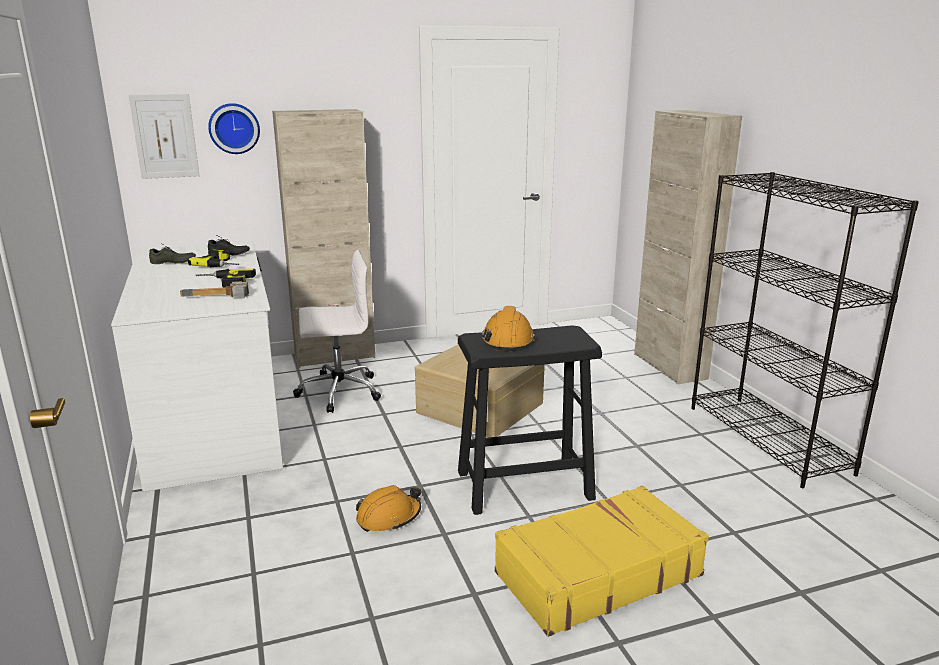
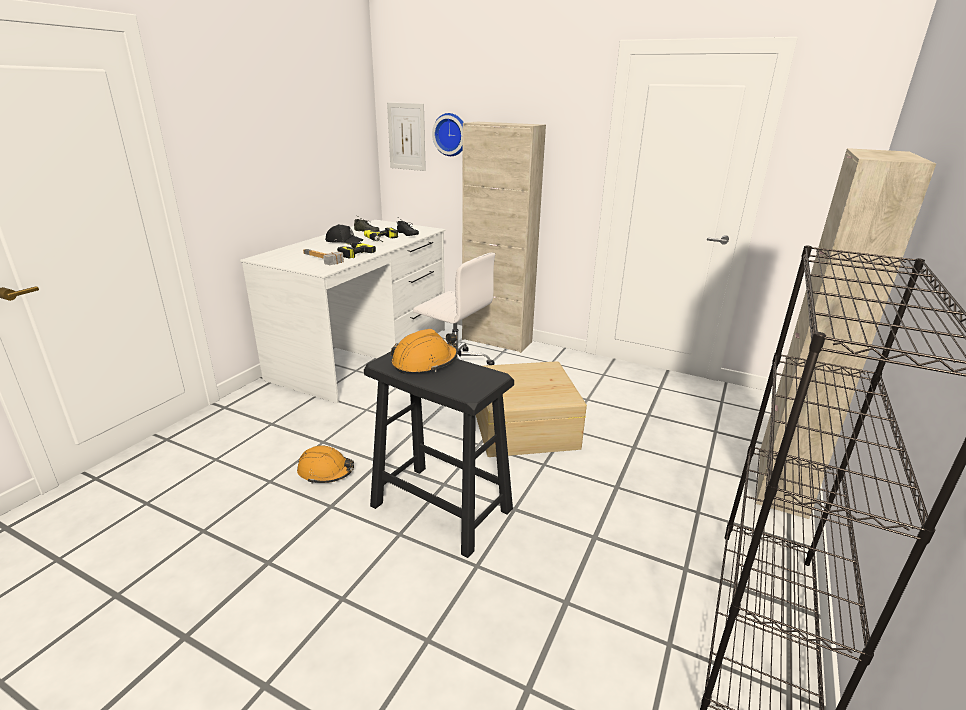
camera: 45 degrees right, 5 degrees up
(180, 276) = (344, 241): none -> black cap
(596, 573) = (355, 618): yellow suitcase -> none

